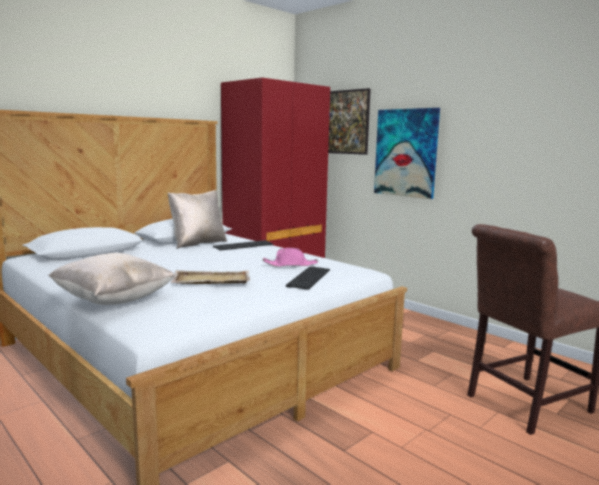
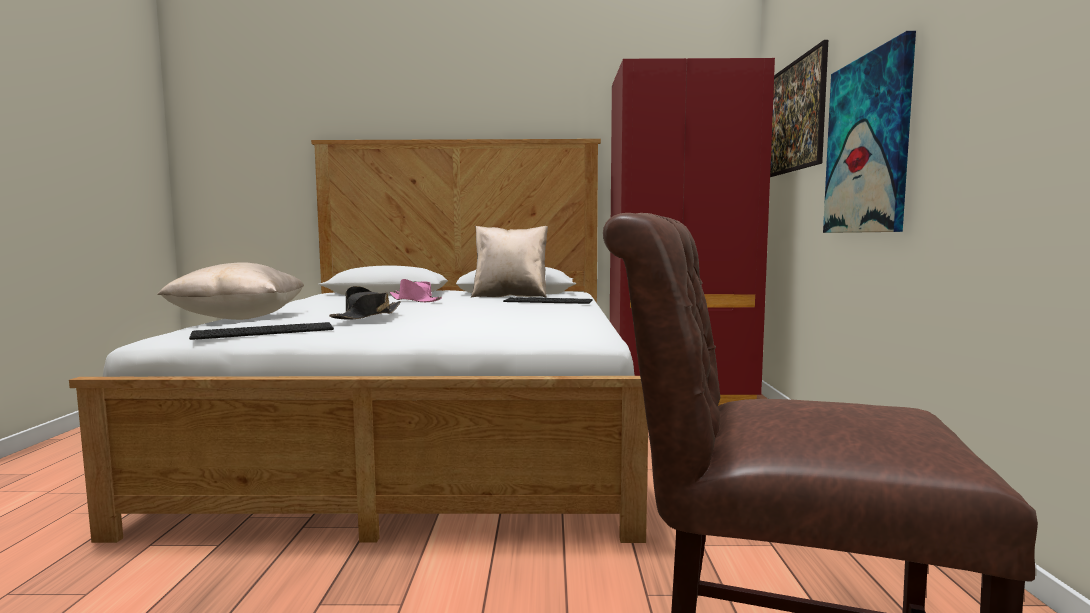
camera: 45 degrees right, 5 degrees down
(210, 280) = (367, 316): beige tray -> black hat
(290, 264) = (515, 318): pink hat -> pink hat (415, 300)
(308, 277) = (476, 329): keyboard -> keyboard (266, 331)

